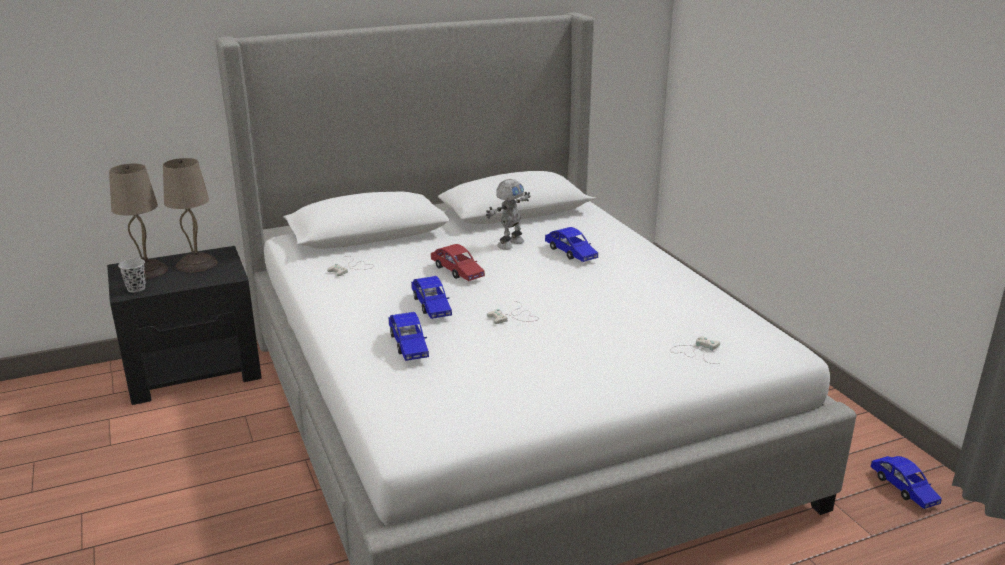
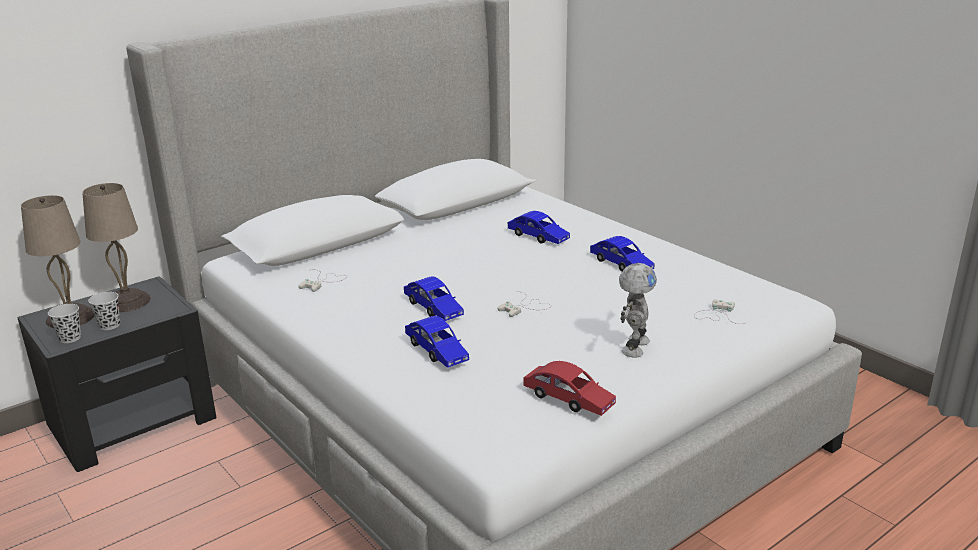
camera: 15 degrees left, 0 degrees up
(172, 282) = (109, 325): none -> black cup
(457, 271) = (437, 270): red toy car -> red toy car (568, 399)
(509, 243) = (471, 235): toy robot -> toy robot (633, 347)
(903, 488) = (887, 416): blue toy car -> blue toy car (621, 264)

